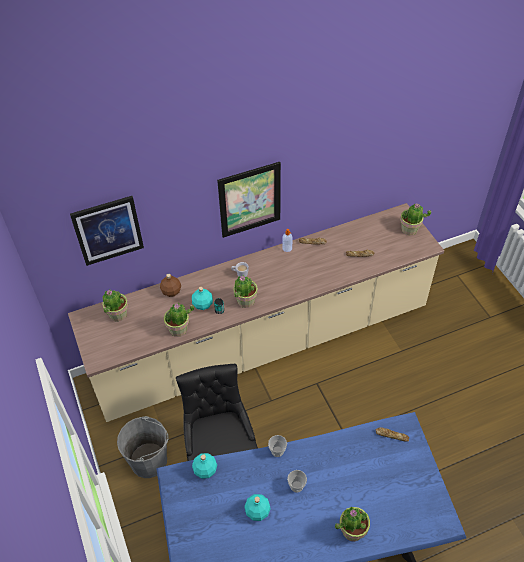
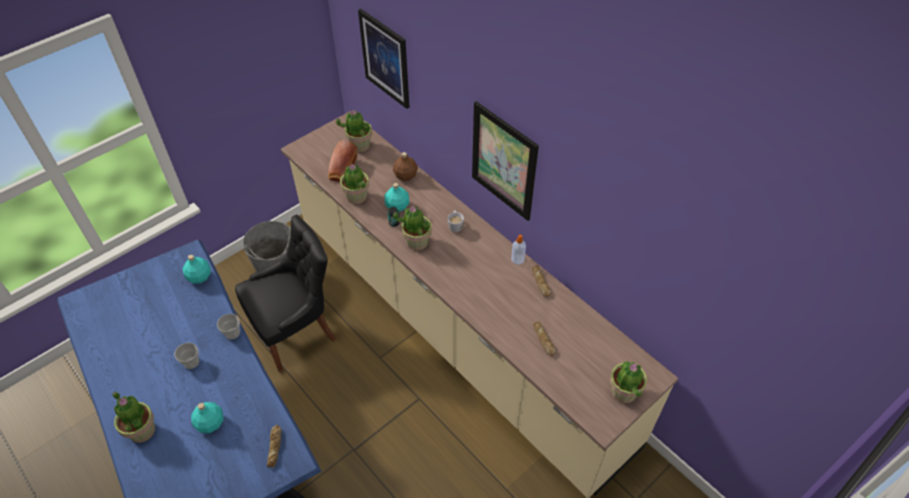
camera: 70 degrees right, 0 degrees up
(141, 332) = (342, 169): none -> bread
(258, 512) = (157, 335): turquoise bottle -> turquoise bottle (210, 423)

